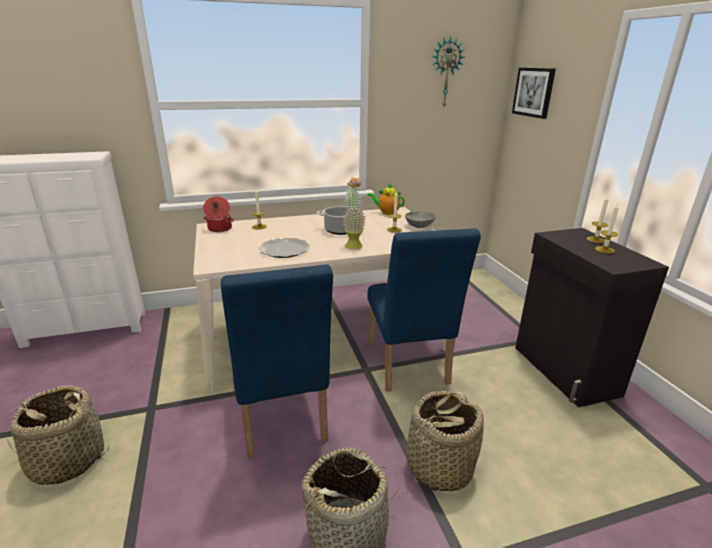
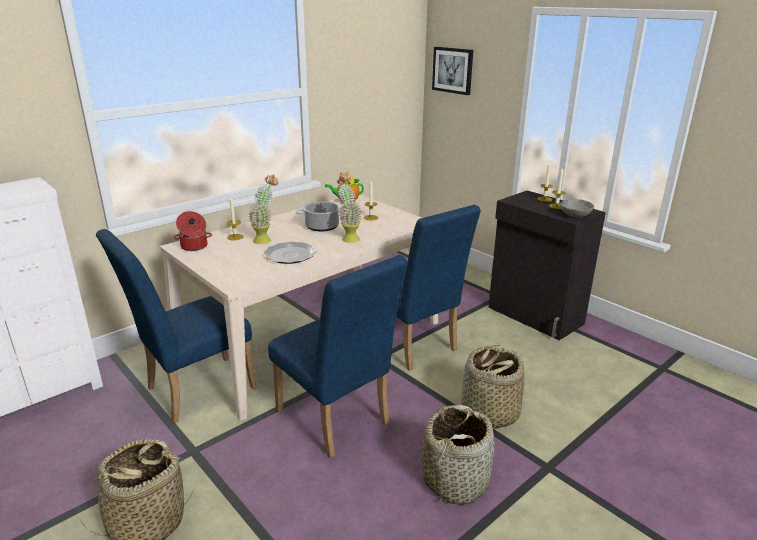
camera: 25 degrees left, 0 degrees up
(195, 354) = (193, 390): none -> blue chair
(281, 233) = (266, 239): none -> potted plant
(419, 226) = (389, 210): grey bowl -> grey bowl (575, 215)
(445, 73) = (372, 55): wall clock -> none

